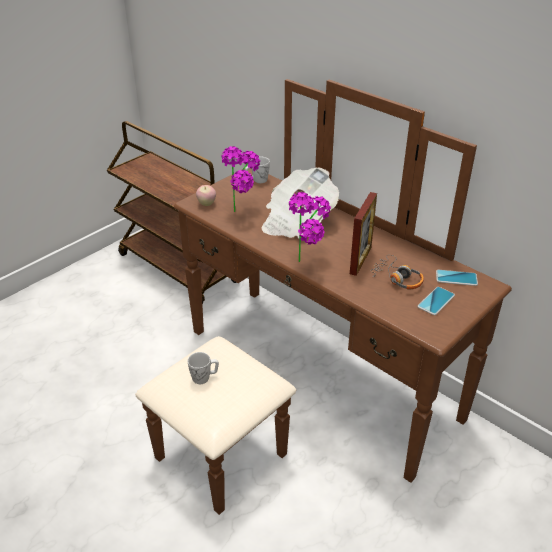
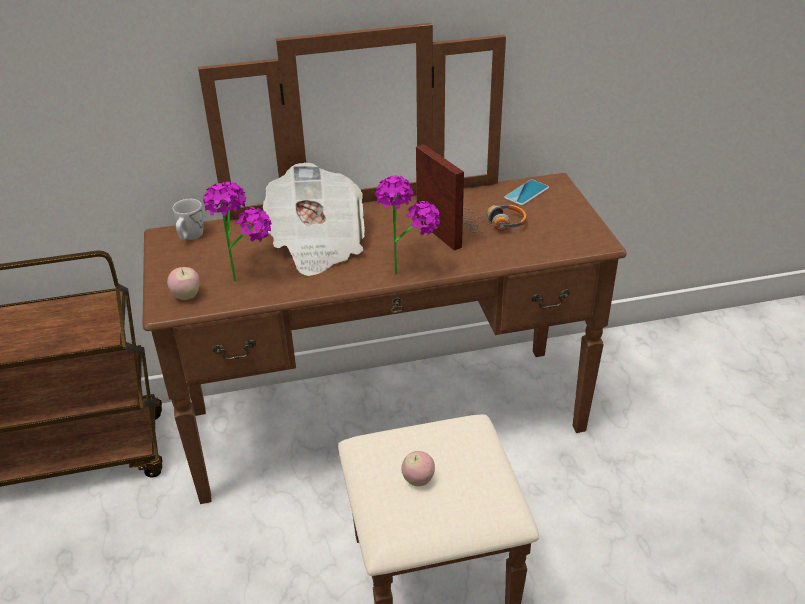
camera: 55 degrees left, 0 degrees up
(204, 377) = (418, 480): white mug -> apple
(436, 301) = (550, 220): phone -> none

